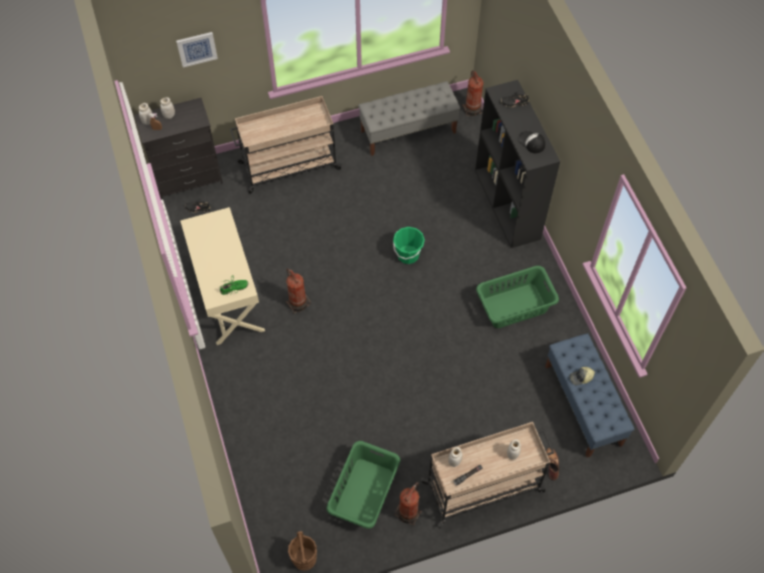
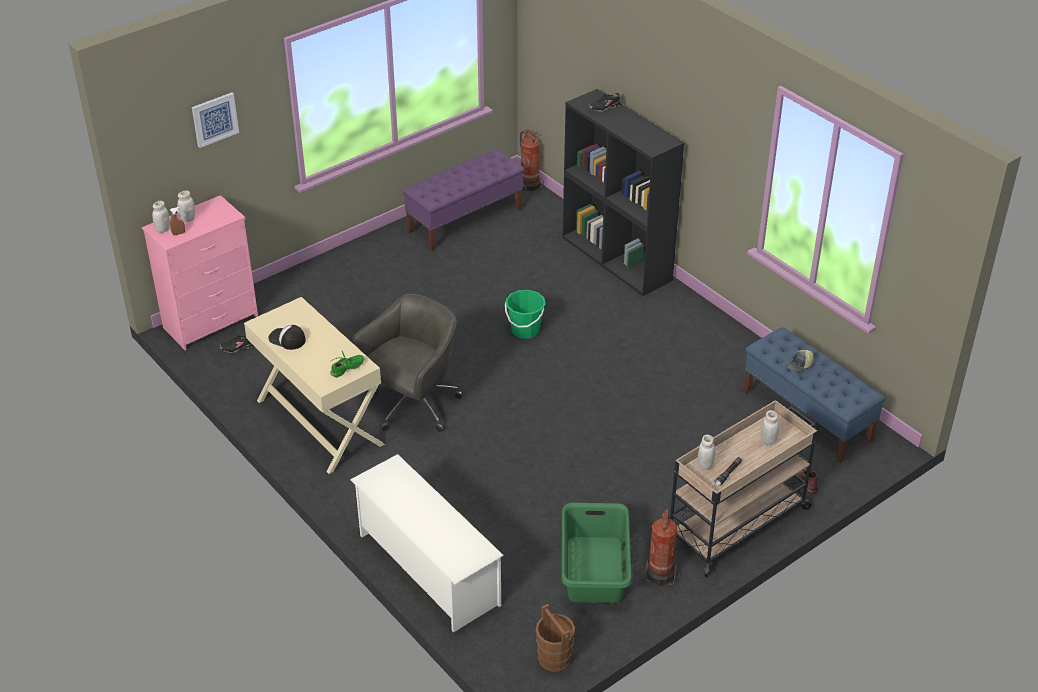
camera: 20 degrees left, 20 degrees down
(189, 178) = (212, 322): black dresser -> pink dresser
(250, 452) = (427, 569): none -> white shoe rack
(288, 166) = (334, 282): beige cart -> none
(297, 302) = (412, 406): fire extinguisher -> grey office chair
(408, 131) = (465, 220): grey bench -> purple bench
(515, 306) = (677, 346): green laundry basket -> none
(531, 142) = (643, 134): cap -> cap (287, 339)

